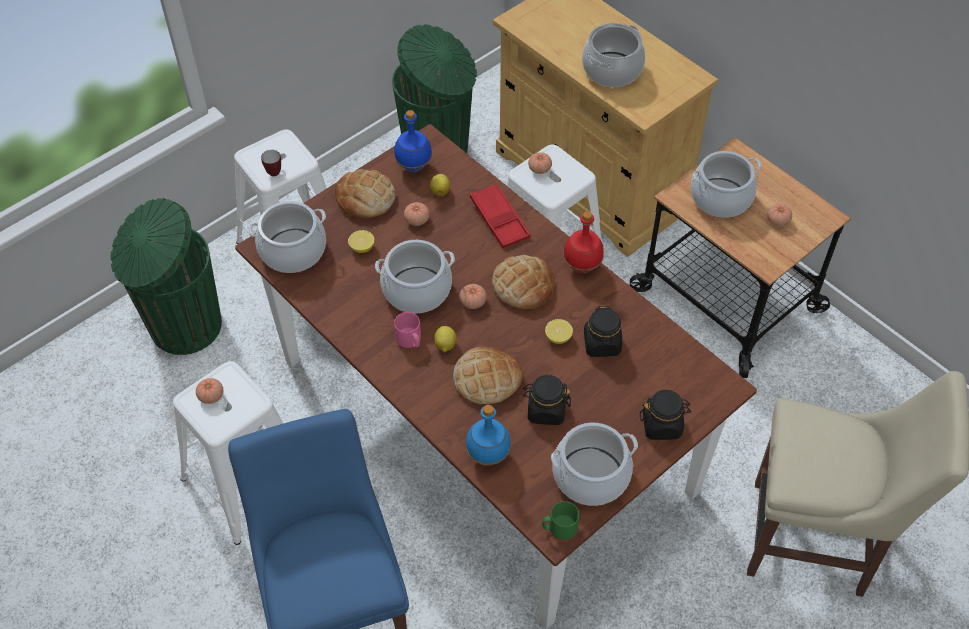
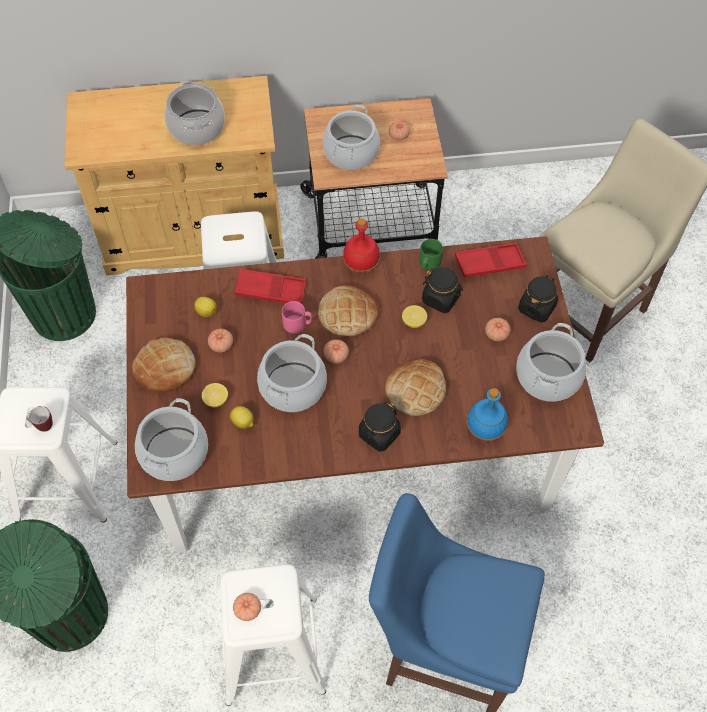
camera: 55 degrees left, 5 degrees up
(410, 340) = (338, 420): pink mug -> pink mug (297, 324)
(414, 167) = (163, 314): blue bottle -> none
(445, 345) = (362, 399): lemon -> lemon (243, 423)
(539, 169) = (220, 240): tomato -> tomato (496, 334)
(545, 410) = (472, 370): black jar -> black jar (379, 434)
(559, 528) = (577, 423): green mug -> green mug (428, 264)
(678, 360) = (489, 263): none -> red tray

